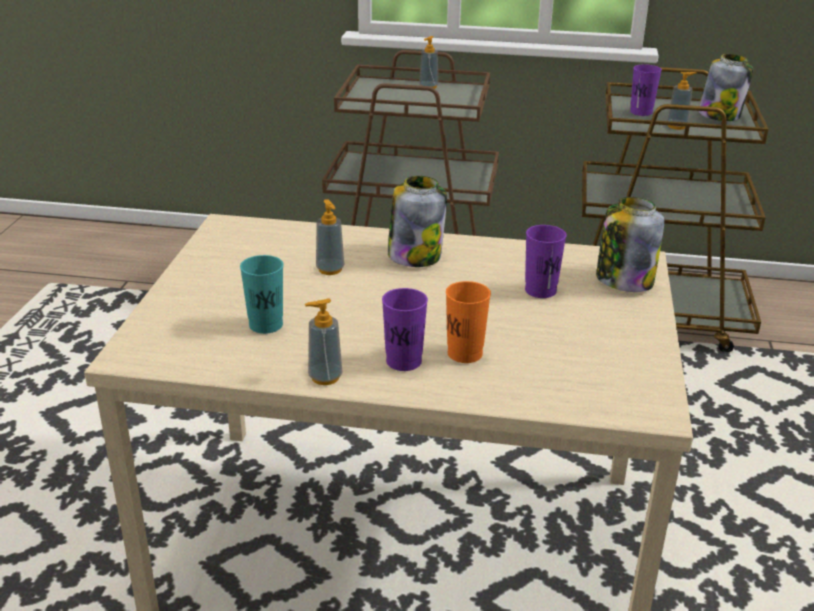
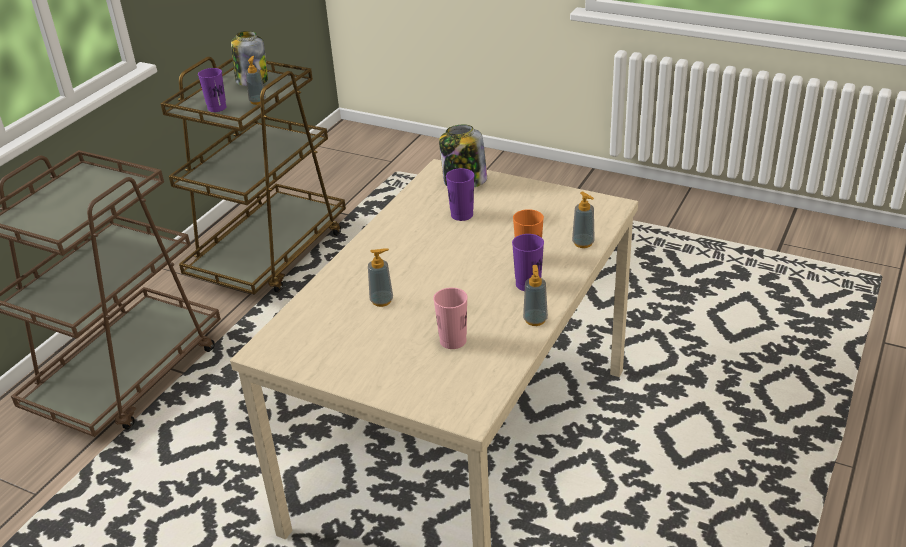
camera: 70 degrees left, 5 degrees up
(266, 325) = (453, 341): turquoise cup -> pink cup
(415, 255) = (382, 258): jar -> none
(428, 87) = (56, 192): soap dispenser -> soap dispenser (583, 243)

